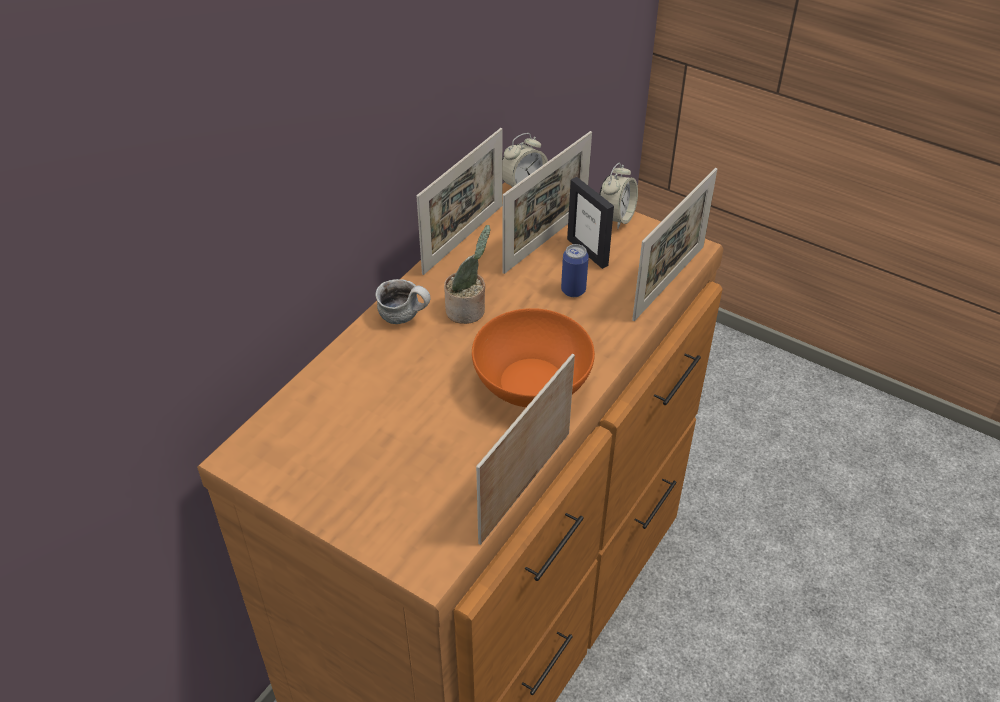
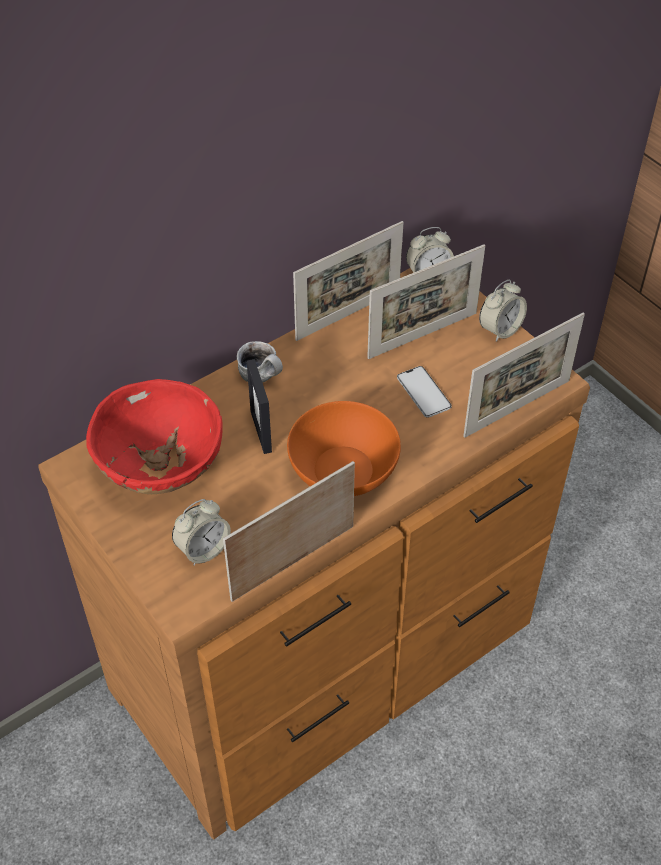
camera: 20 degrees right, 5 degrees up
(339, 433) = (160, 469): none -> red bowl
(424, 500) = (203, 549): none -> alarm clock
(468, 310) = (320, 386): potted plant -> none
(573, 290) = (423, 392): can -> phone
(588, 252) = (456, 357): picture frame -> picture frame (261, 431)

